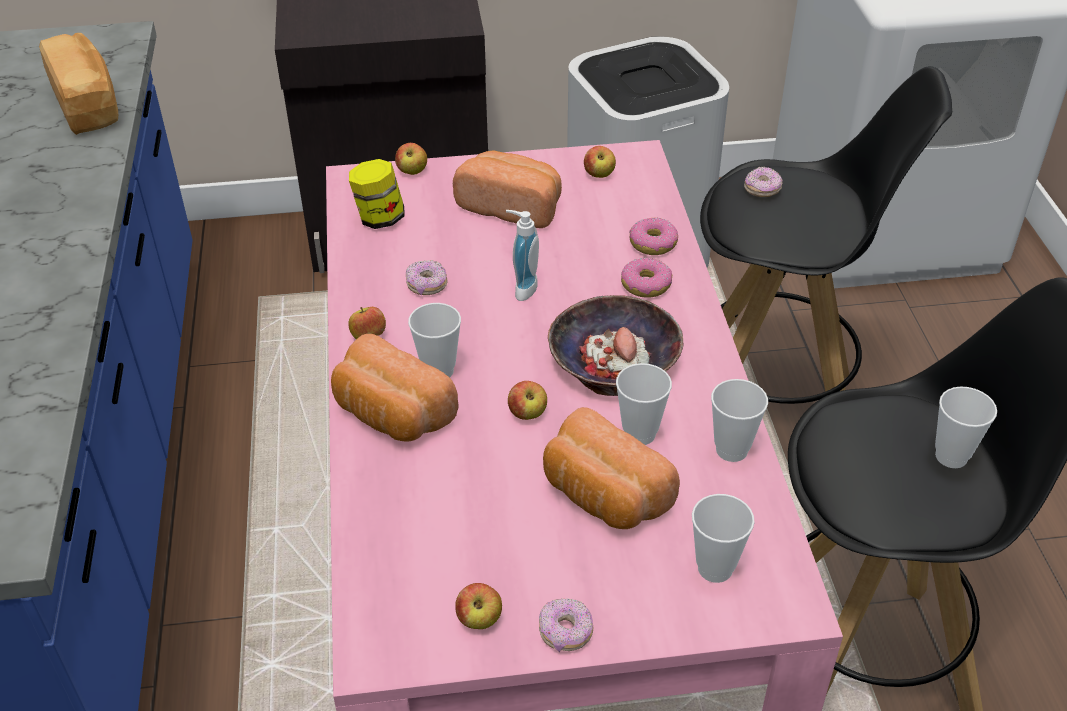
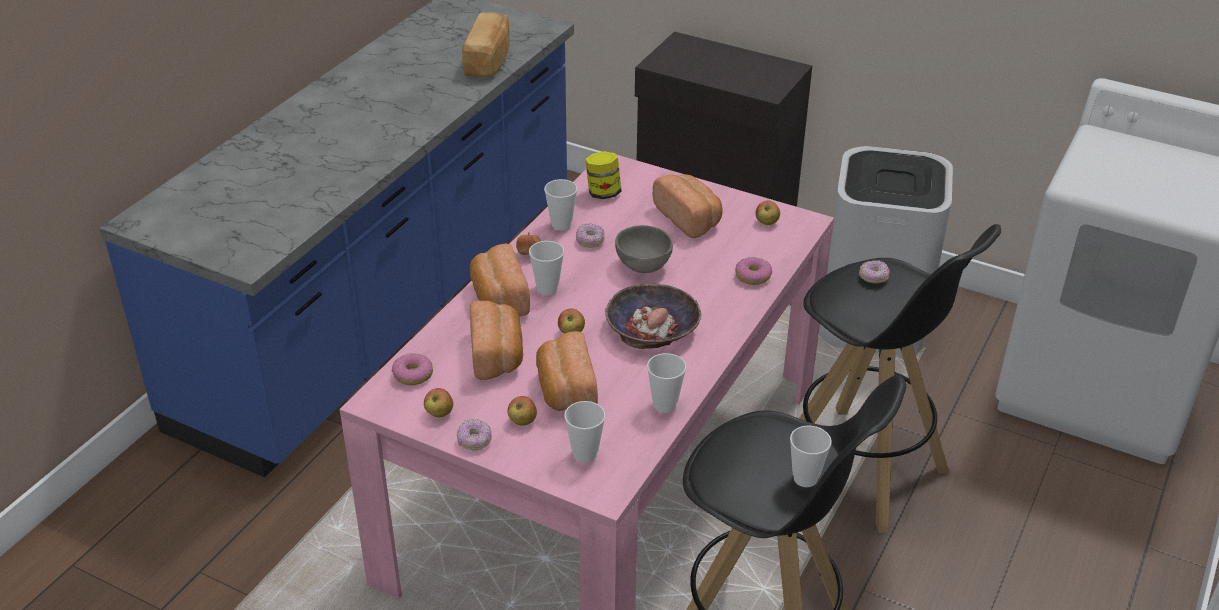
camera: 35 degrees right, 5 degrees down
(412, 171) = (651, 174): apple -> apple (522, 421)
(470, 493) = (497, 355): none -> bread
(522, 288) = (642, 266): soap dispenser -> grey bowl
(640, 434) = (622, 371): cup -> cup (561, 225)
(645, 285) = (719, 297): donut -> donut (412, 375)

